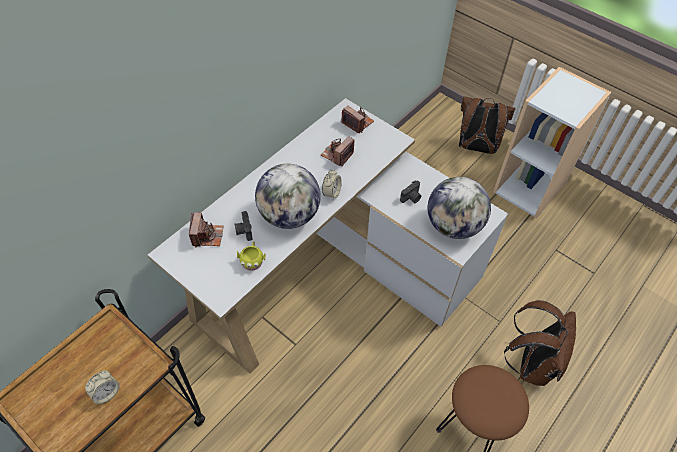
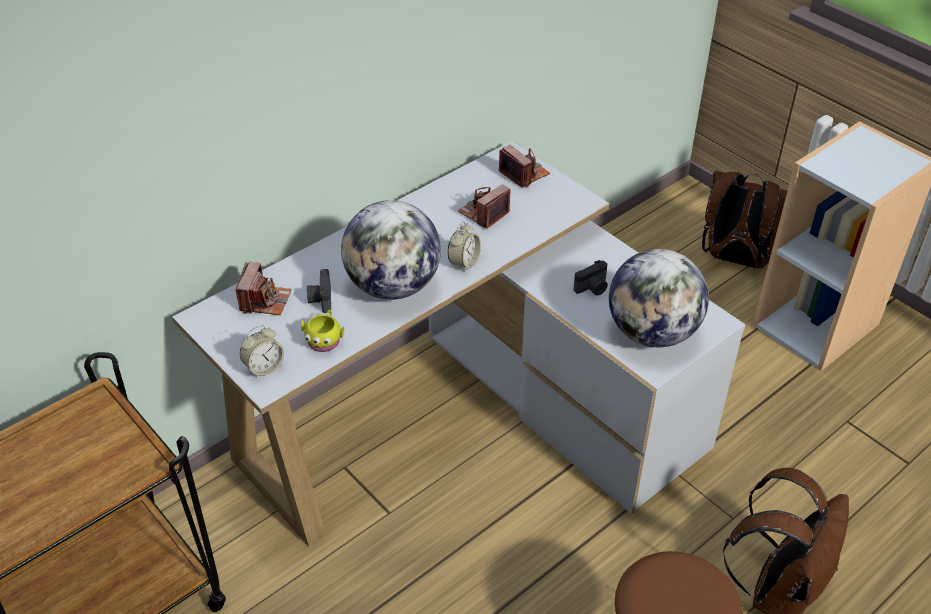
camera: 10 degrees right, 10 degrees down
(106, 393) = (73, 493): alarm clock -> alarm clock (264, 367)

